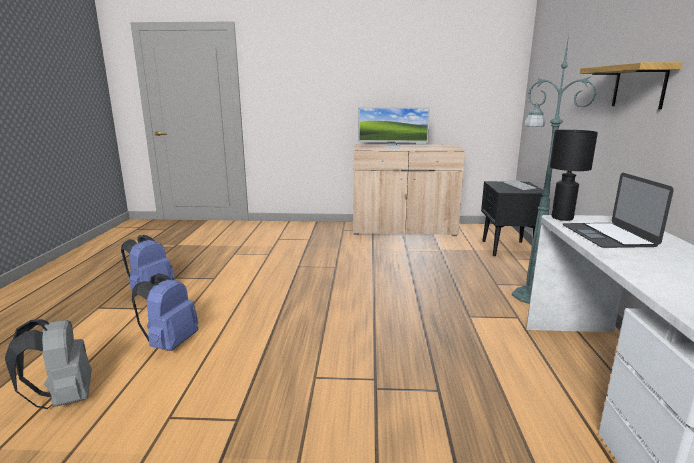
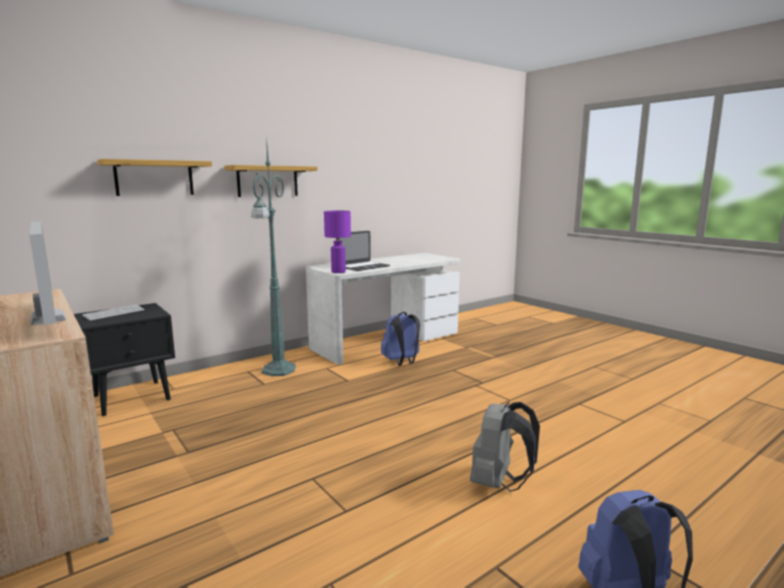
camera: 130 degrees left, 5 degrees down
(64, 398) = (720, 468): grey backpack -> grey backpack (499, 483)
(170, 343) = (612, 474): blue backpack -> blue backpack (401, 362)
(561, 218) = (338, 272): black table lamp -> purple table lamp
(576, 84) = (154, 178): none -> shelf

